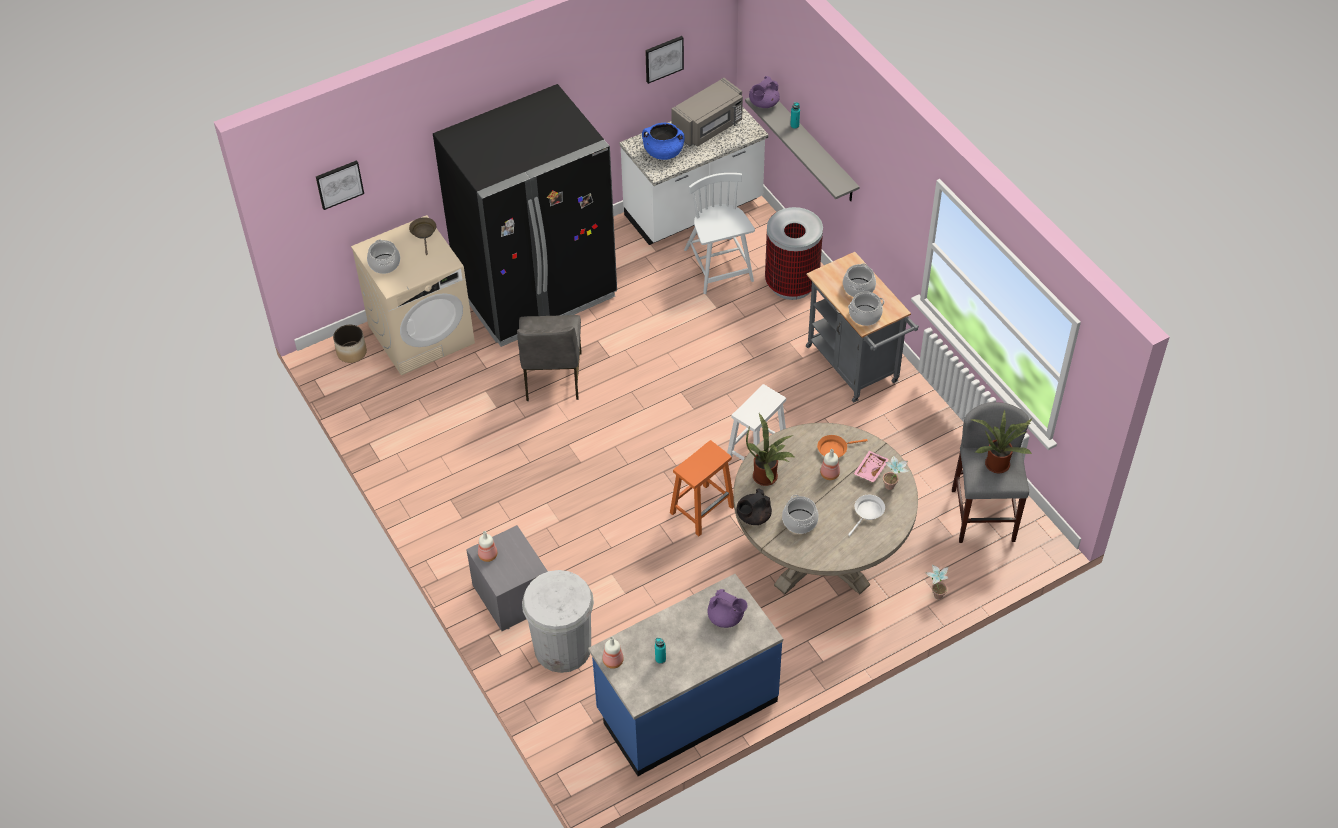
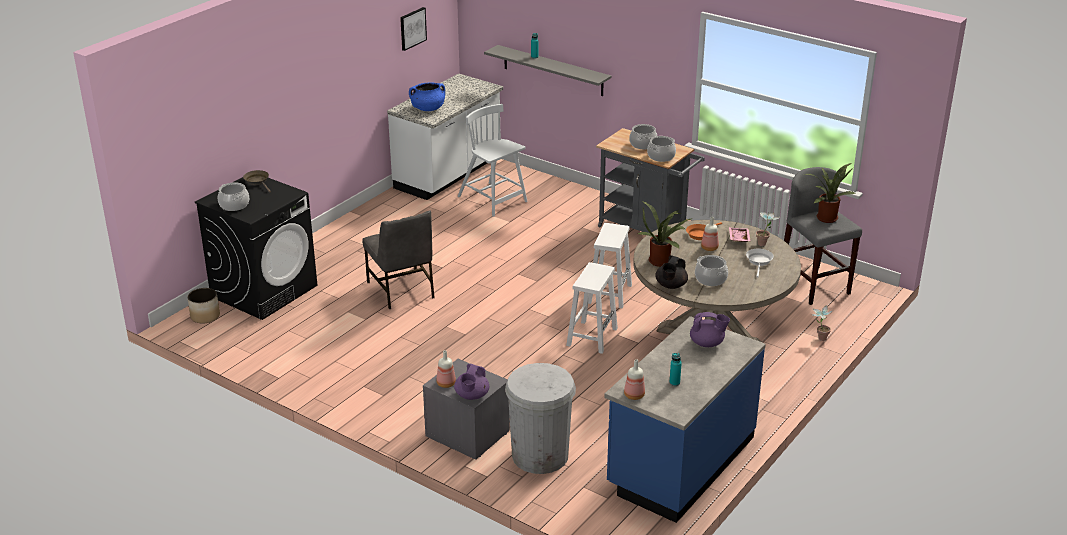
camera: 25 degrees left, 20 degrees down
(339, 184) = (183, 129): picture -> none
(422, 334) = (264, 291): beige washing machine -> black washing machine
(537, 292) = (351, 245): black fridge -> none
(702, 509) = (592, 336): orange stool -> white stool
(709, 127) = (453, 90): grey microwave -> none
(763, 104) = (500, 51): purple teapot -> purple teapot (471, 396)
(792, 284) = (558, 197): trash can -> none

